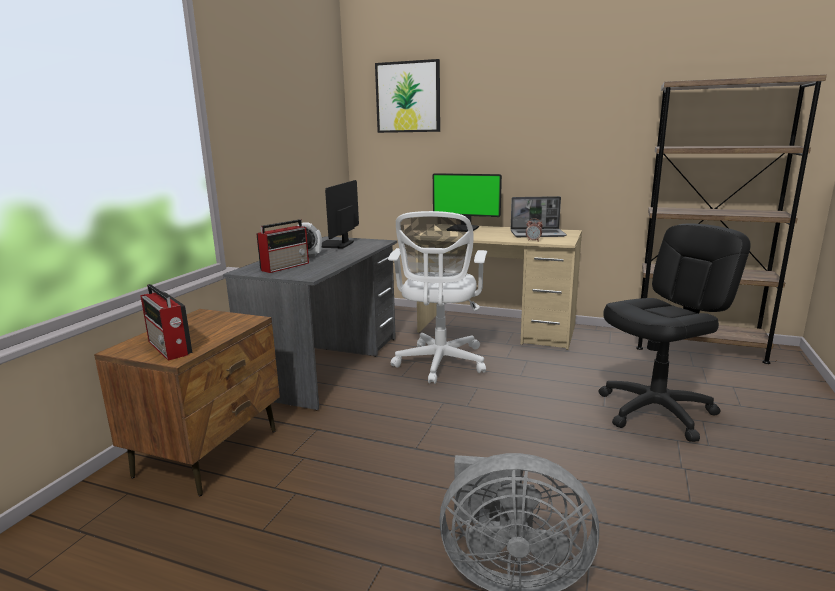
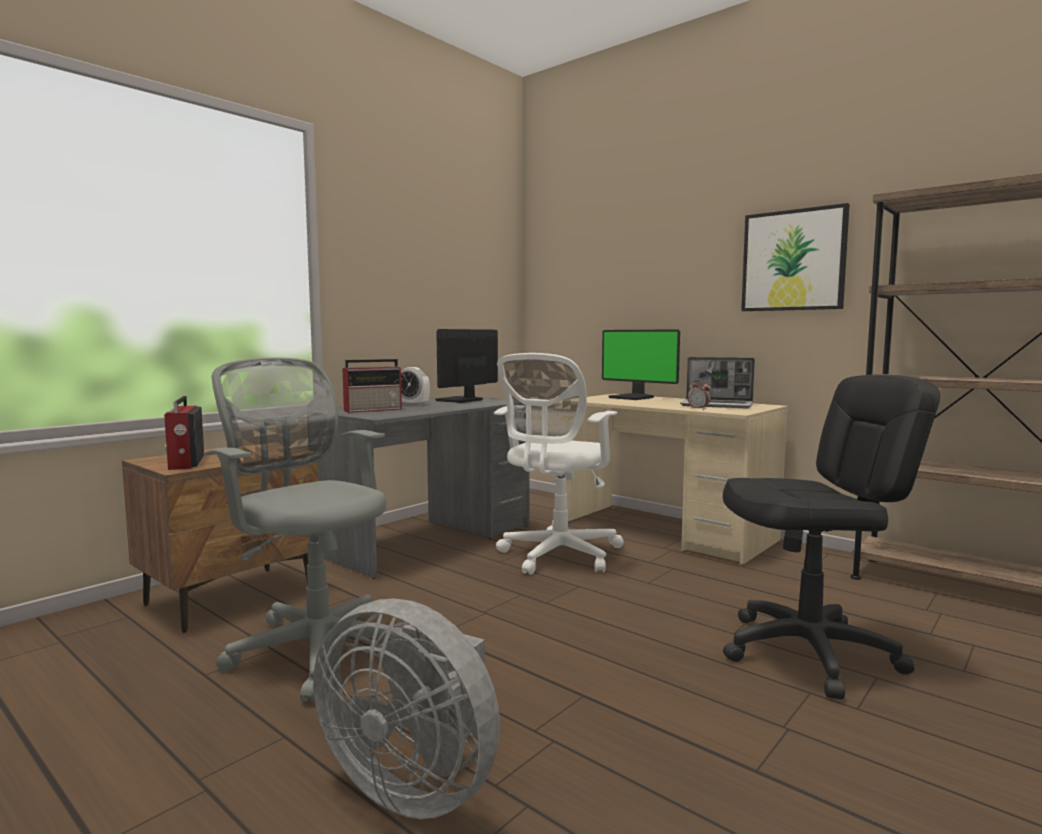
camera: 20 degrees right, 10 degrees down
(329, 483) = (314, 647): none -> grey office chair
(408, 97) = (585, 243): picture -> picture (793, 260)

